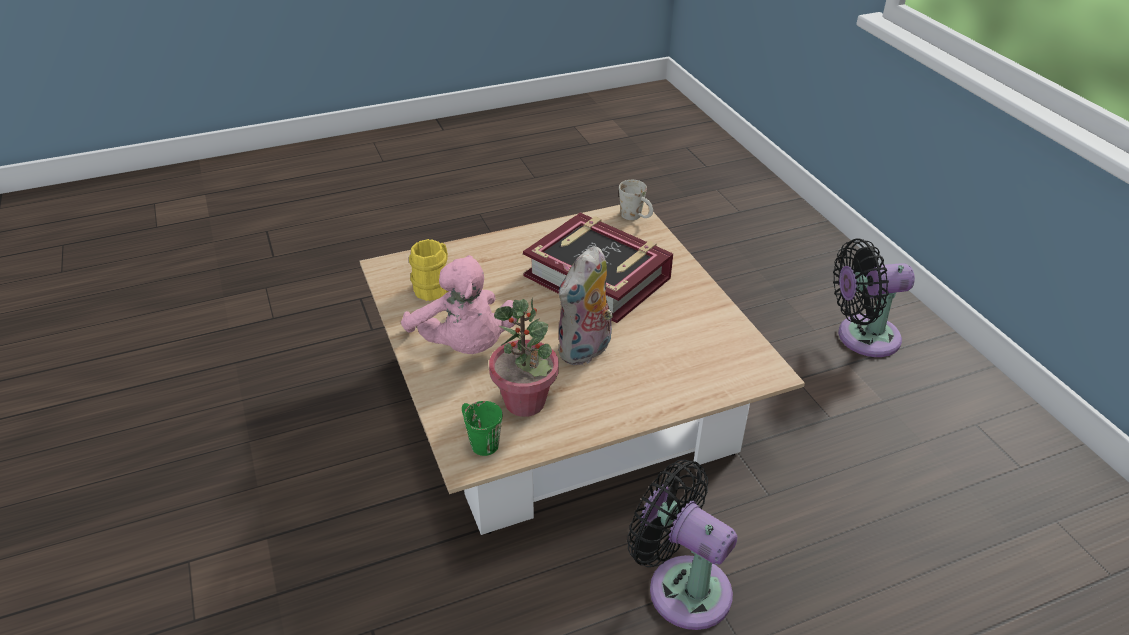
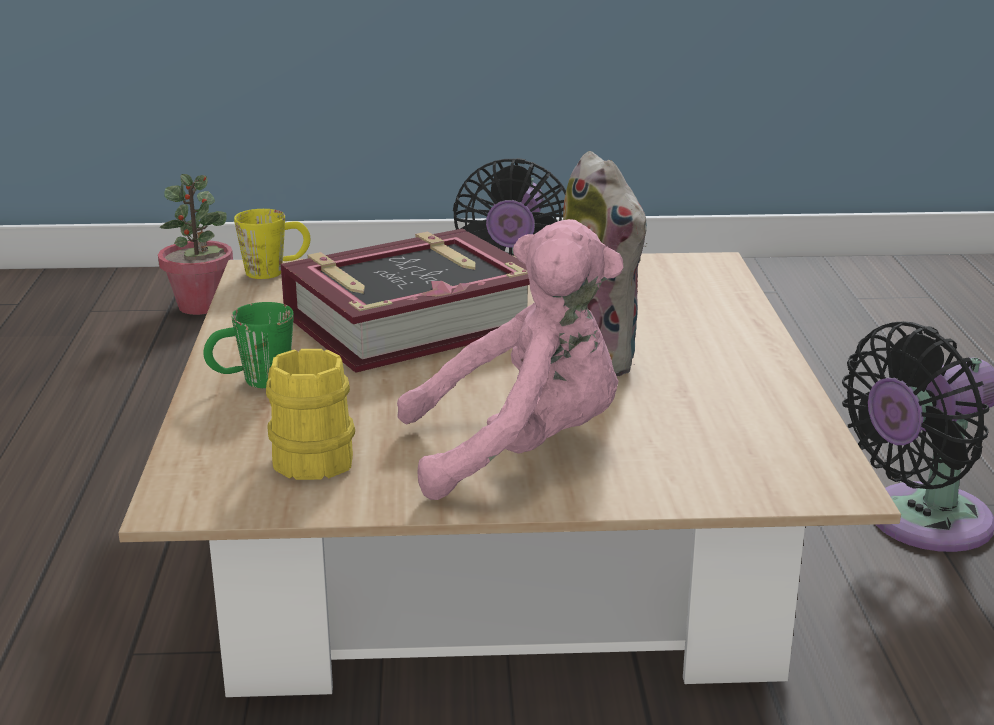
camera: 70 degrees left, 15 degrees down
(479, 440) = (785, 470): green mug -> green mug (252, 382)
(525, 402) = (703, 420): potted plant -> potted plant (201, 306)
(636, 217) = (276, 271): white mug -> yellow mug

